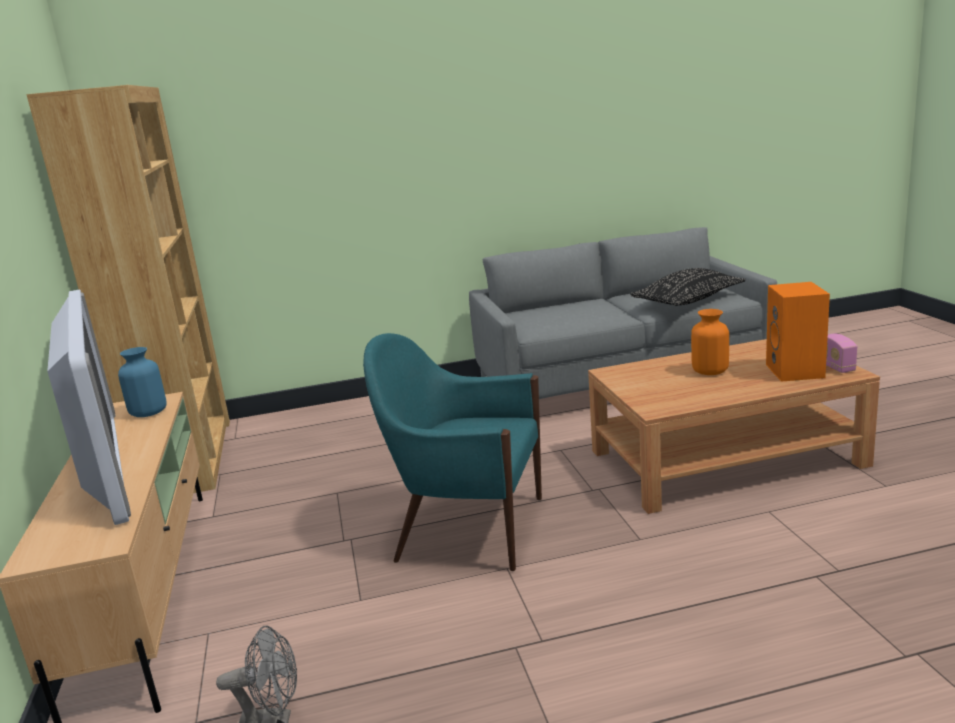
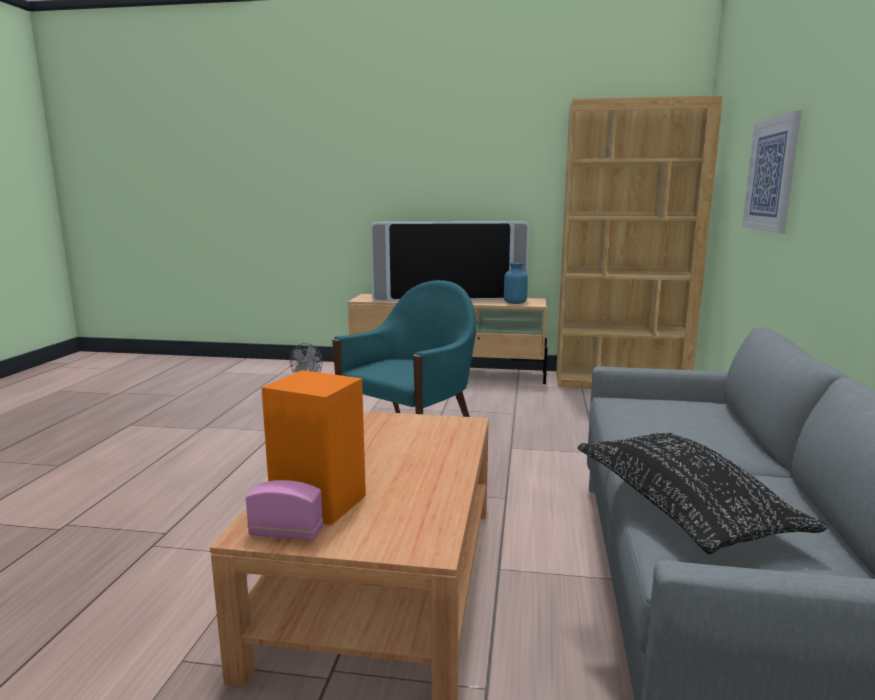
camera: 110 degrees right, 5 degrees down
(345, 162) = (771, 175): none -> picture
(710, 371) = (396, 461): orange vase -> none

